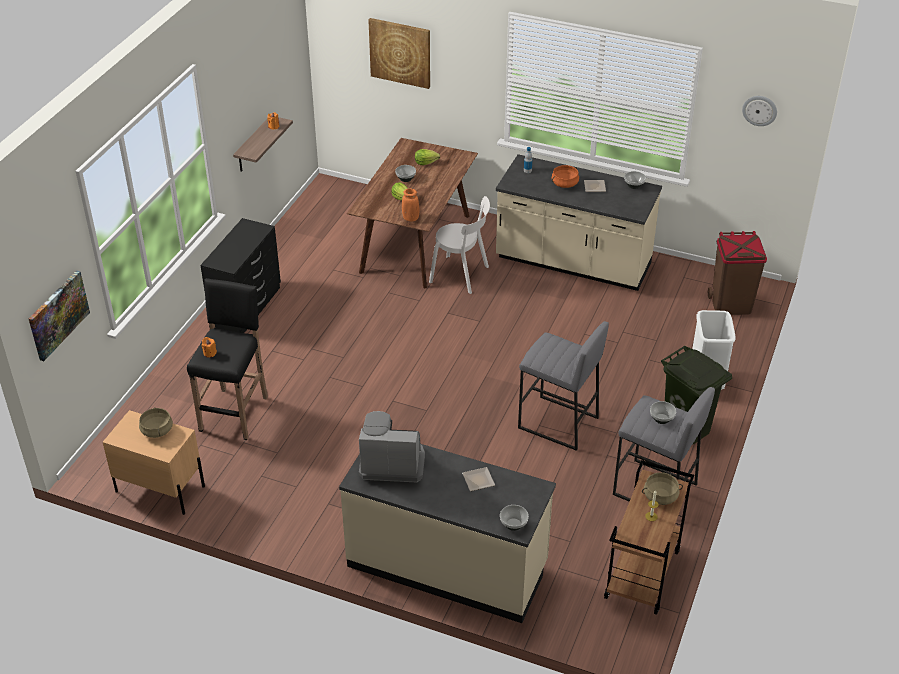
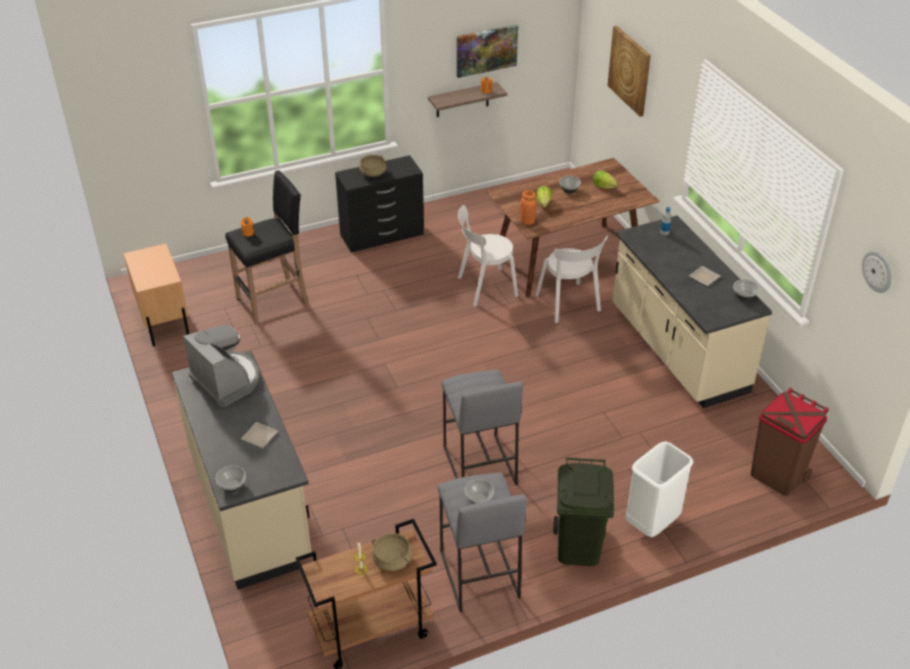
camera: 45 degrees right, 0 degrees up
(58, 314) = (143, 137): picture -> picture (486, 50)
(157, 430) = (161, 267): beige cooking pot -> beige cooking pot (373, 173)
(385, 299) = (484, 287): none -> white chair
(564, 183) = (681, 260): orange cooking pot -> none

